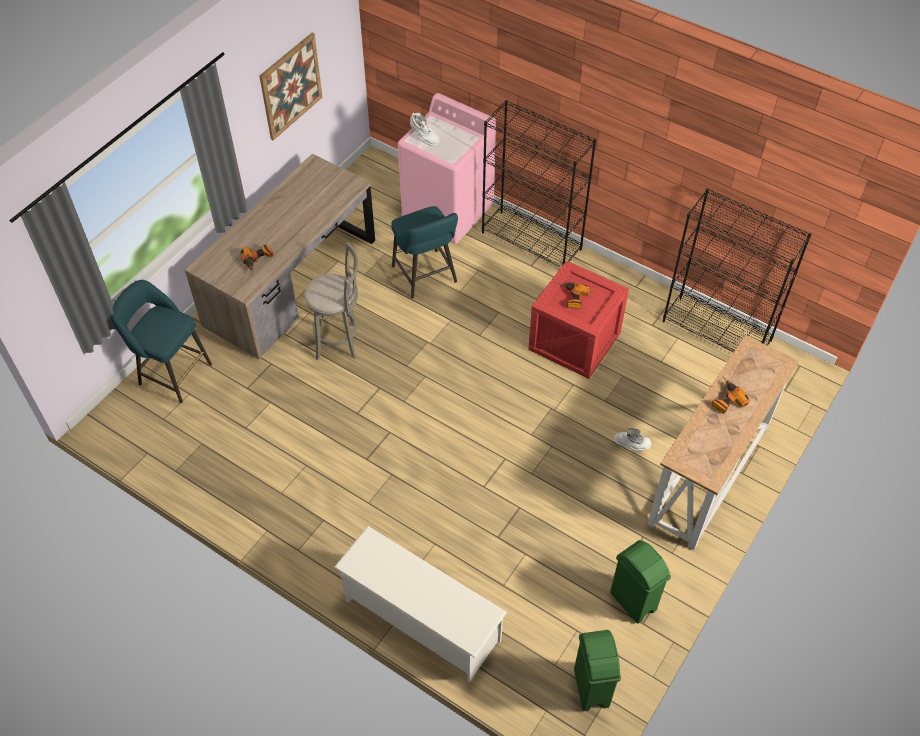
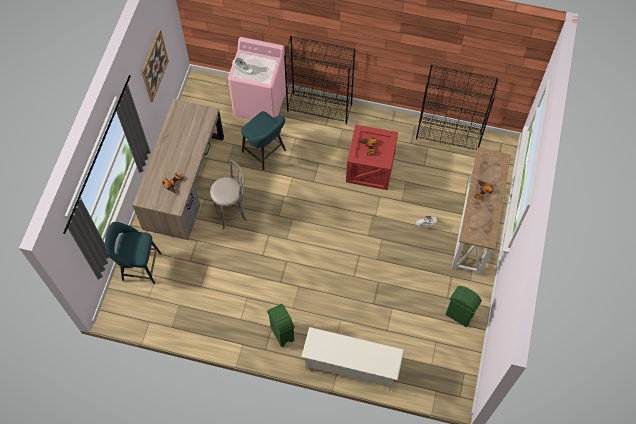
camera: 20 degrees left, 10 degrees up
(591, 688) = (454, 371): green trash can -> green trash can (282, 334)

